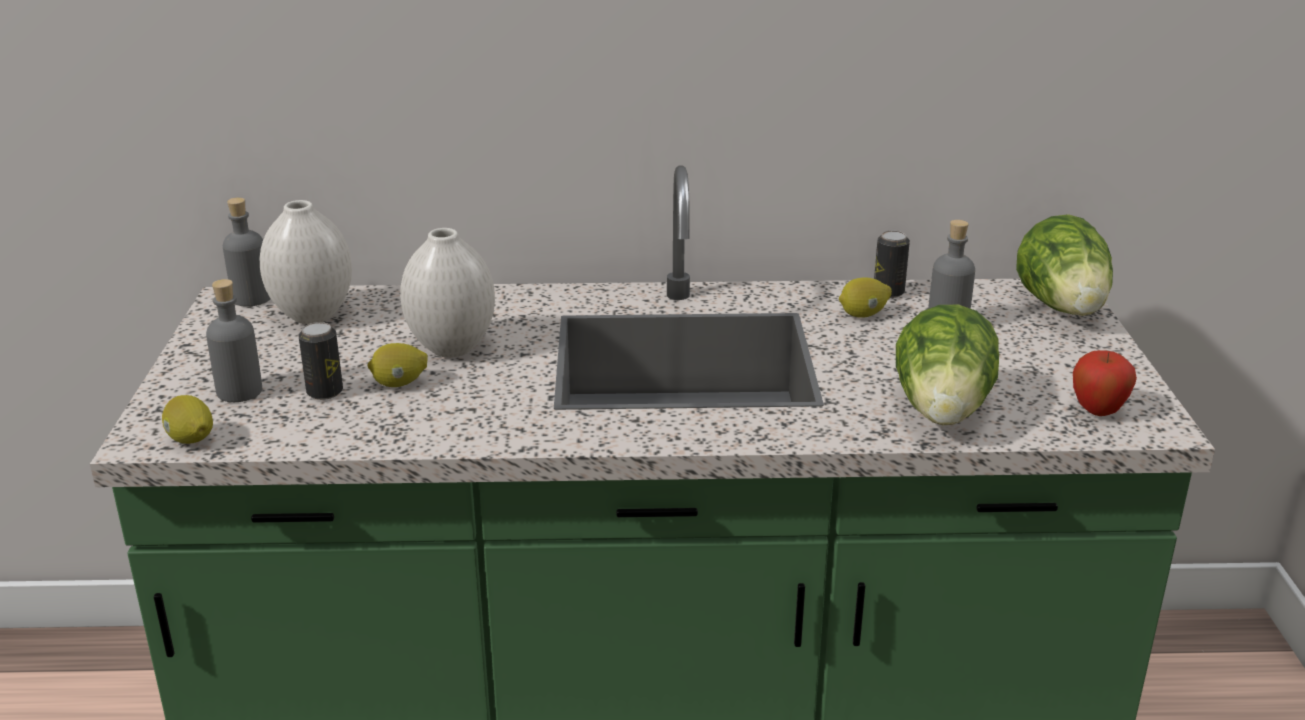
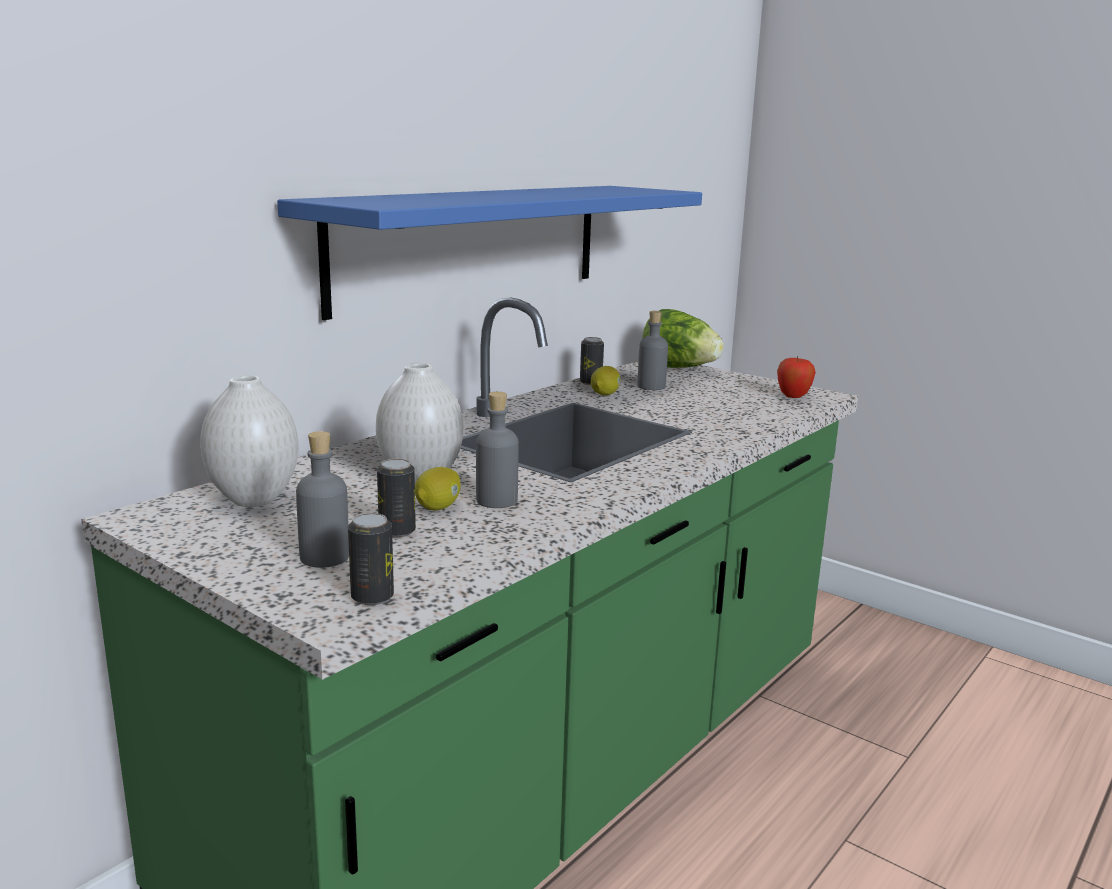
camera: 50 degrees left, 10 degrees down
(191, 440) = (372, 597): lemon -> can
(252, 298) = (160, 508): grey bottle -> grey bottle (496, 500)
(706, 86) = (473, 244): none -> blue shelf
(943, 412) = (744, 417): lettuce -> none

